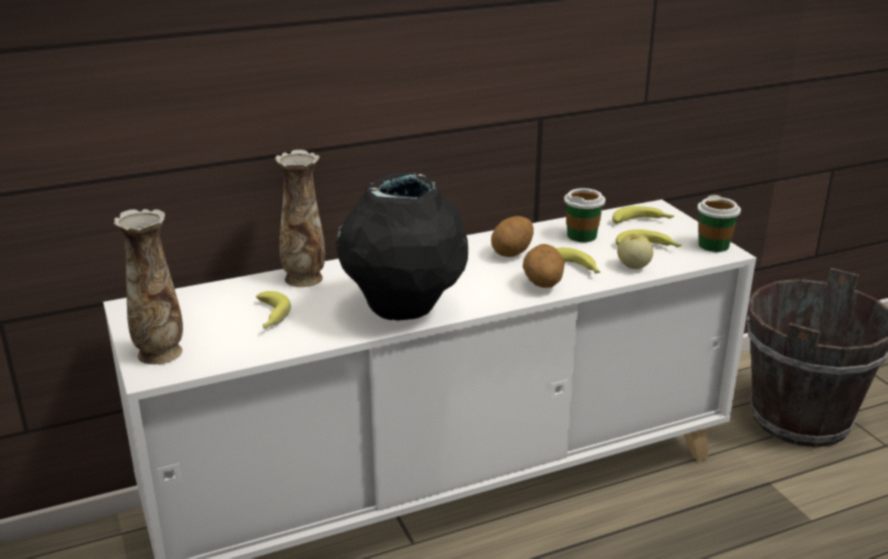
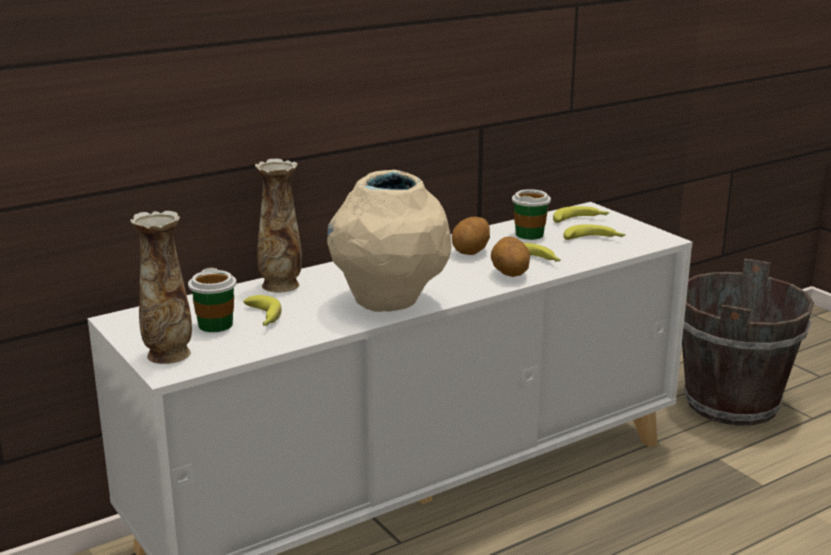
camera: 10 degrees left, 5 degrees down
(404, 310) = (389, 303): black vase -> beige vase
(633, 266) = (586, 255): apple -> none
(713, 245) = (651, 234): cup -> cup (215, 325)

